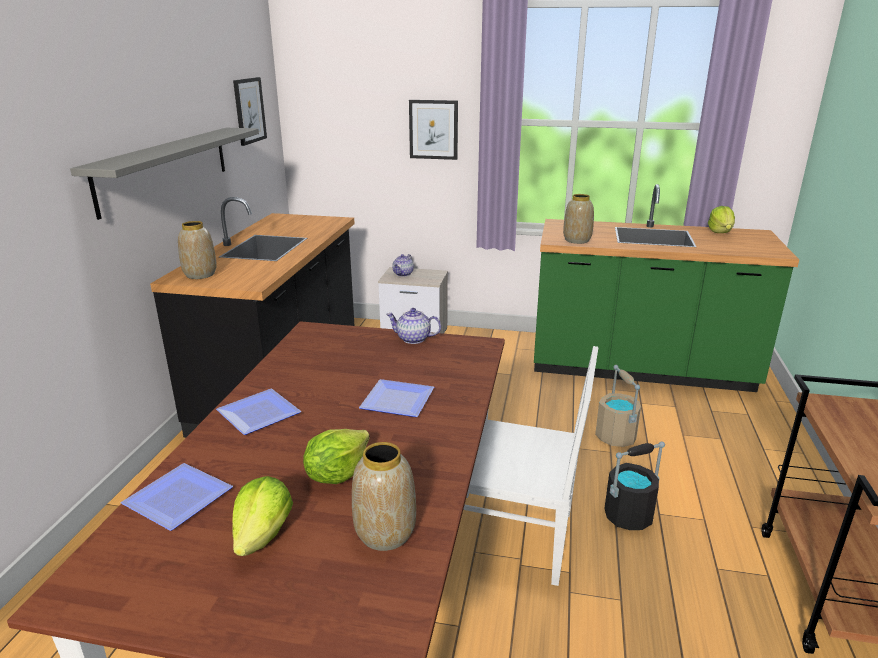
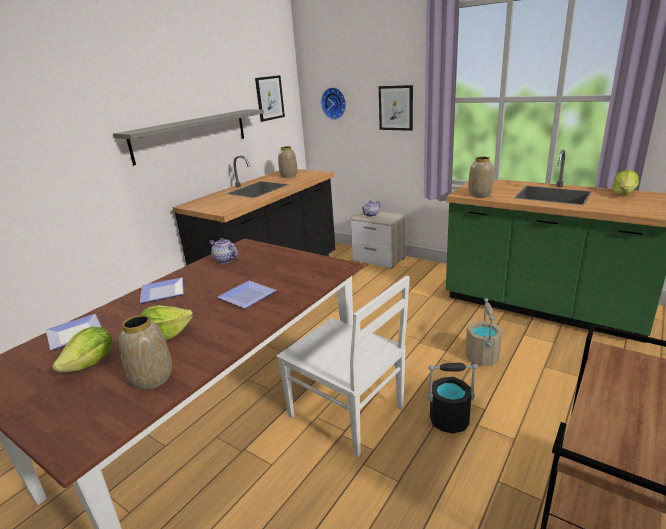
camera: 25 degrees right, 0 degrees up
(200, 274) = (203, 203): vase -> vase (288, 176)
(339, 120) = (334, 103): none -> wall clock
(413, 339) = (300, 257): teapot -> teapot (225, 260)

